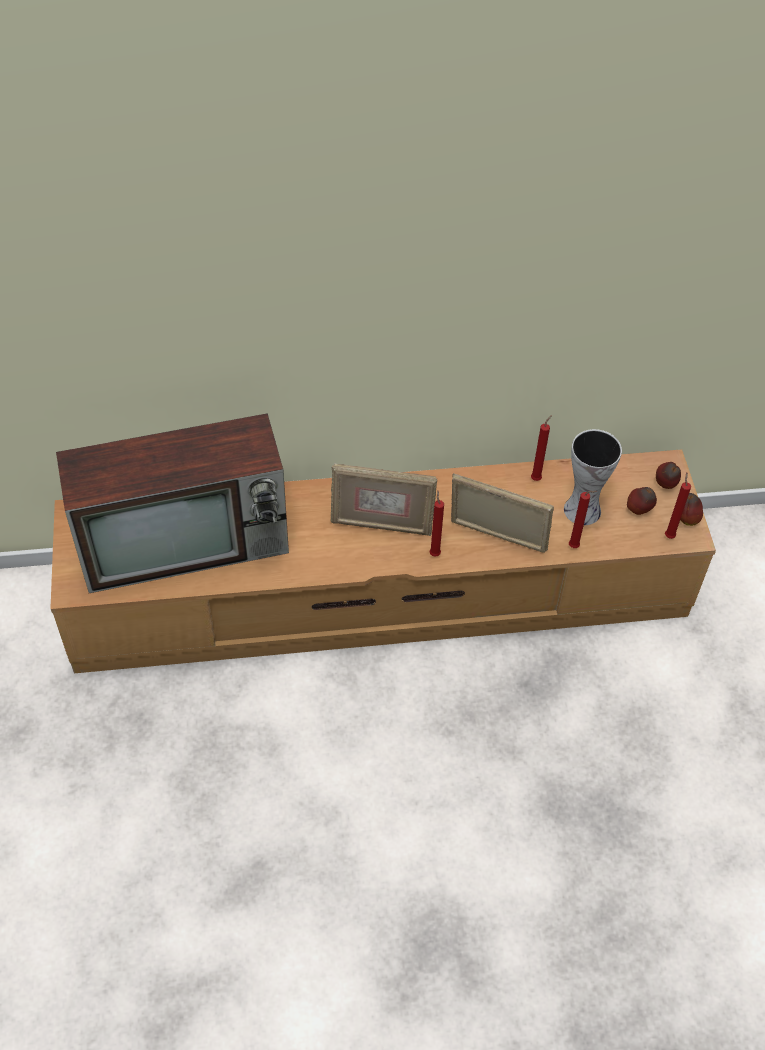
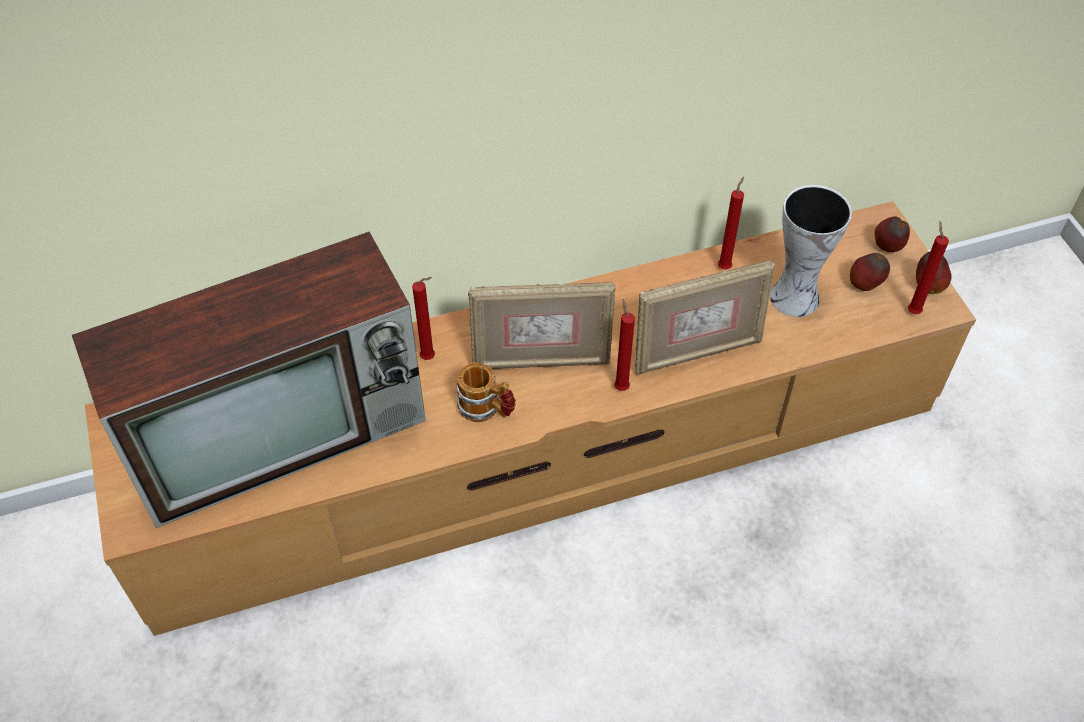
camera: 10 degrees left, 0 degrees up
(334, 552) = (486, 409): none -> mug
(497, 538) = (696, 352): picture frame -> picture frame turned 150 degrees clockwise
(575, 547) = (800, 346): red candle -> red candle (430, 358)

